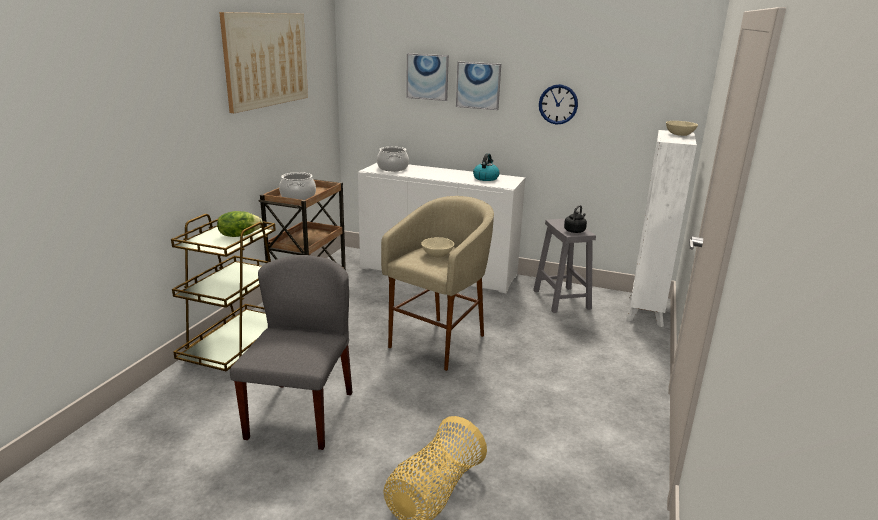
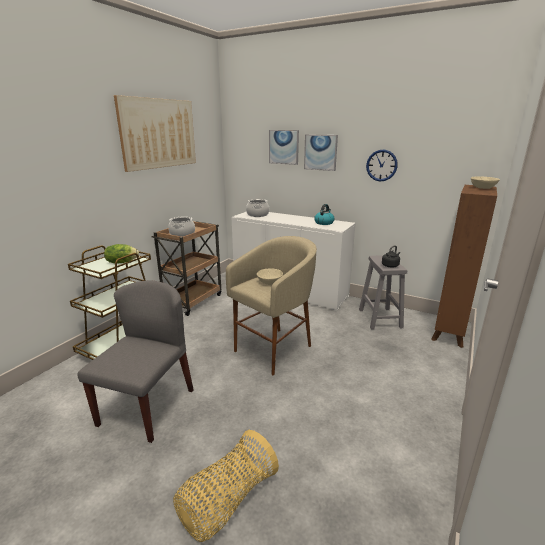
camera: 10 degrees right, 0 degrees up
(645, 312) = (448, 333): white bookcase -> brown bookcase

